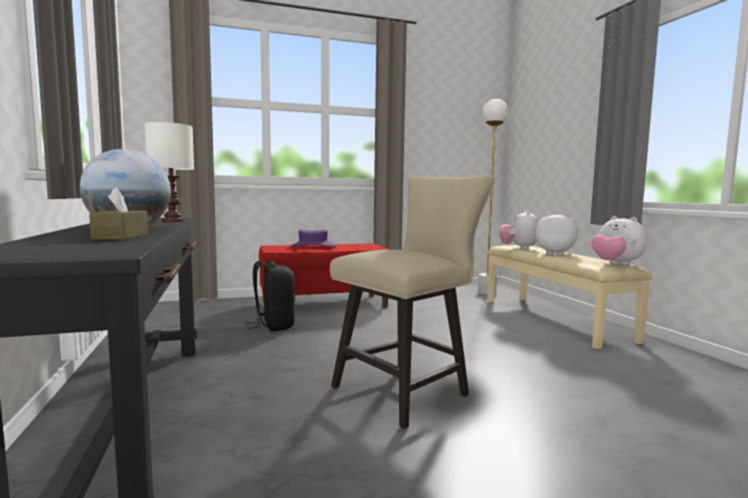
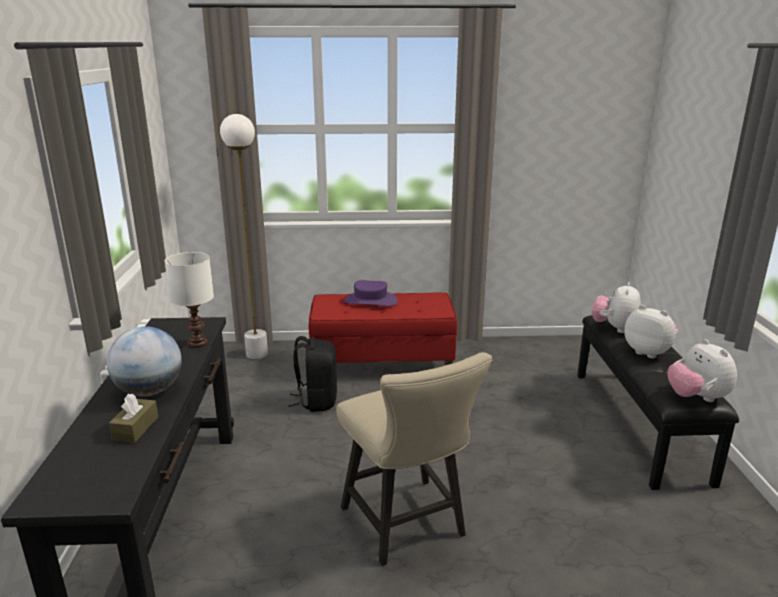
camera: 15 degrees right, 15 degrees up
(408, 389) = (408, 526): beige chair -> beige chair turned 90 degrees clockwise
(487, 293) = (588, 356): white floor lamp -> white floor lamp (257, 354)
(554, 319) = (639, 424): beige bench -> black bench

